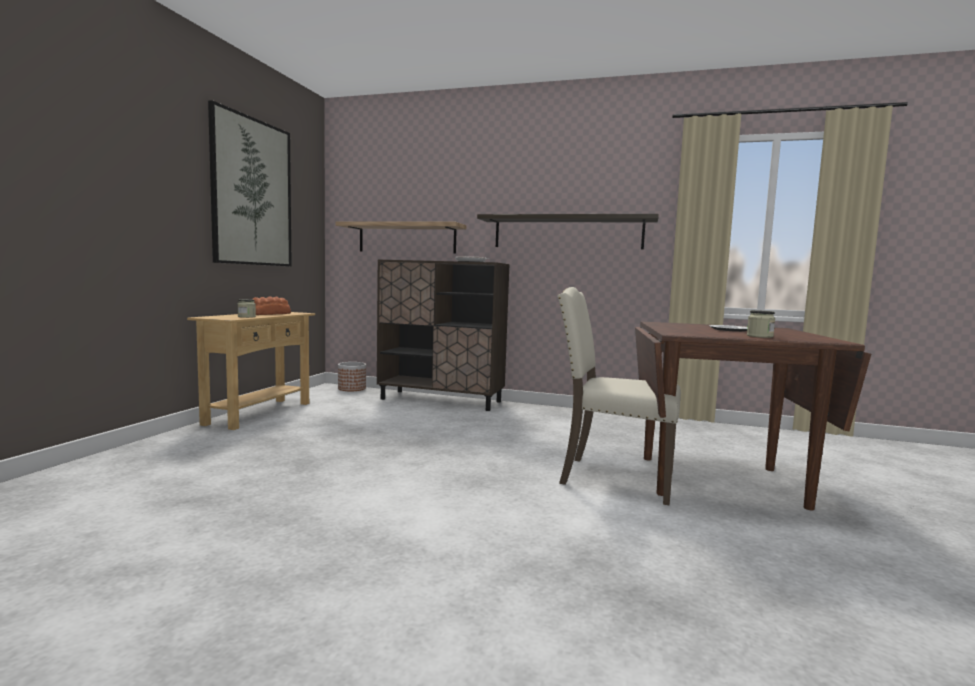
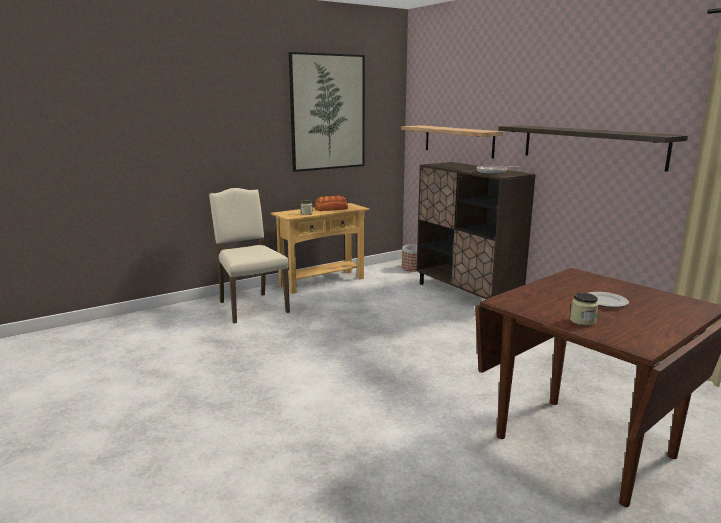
camera: 40 degrees right, 10 degrees up
(614, 478) = (487, 409): beige chair -> beige chair (251, 306)

